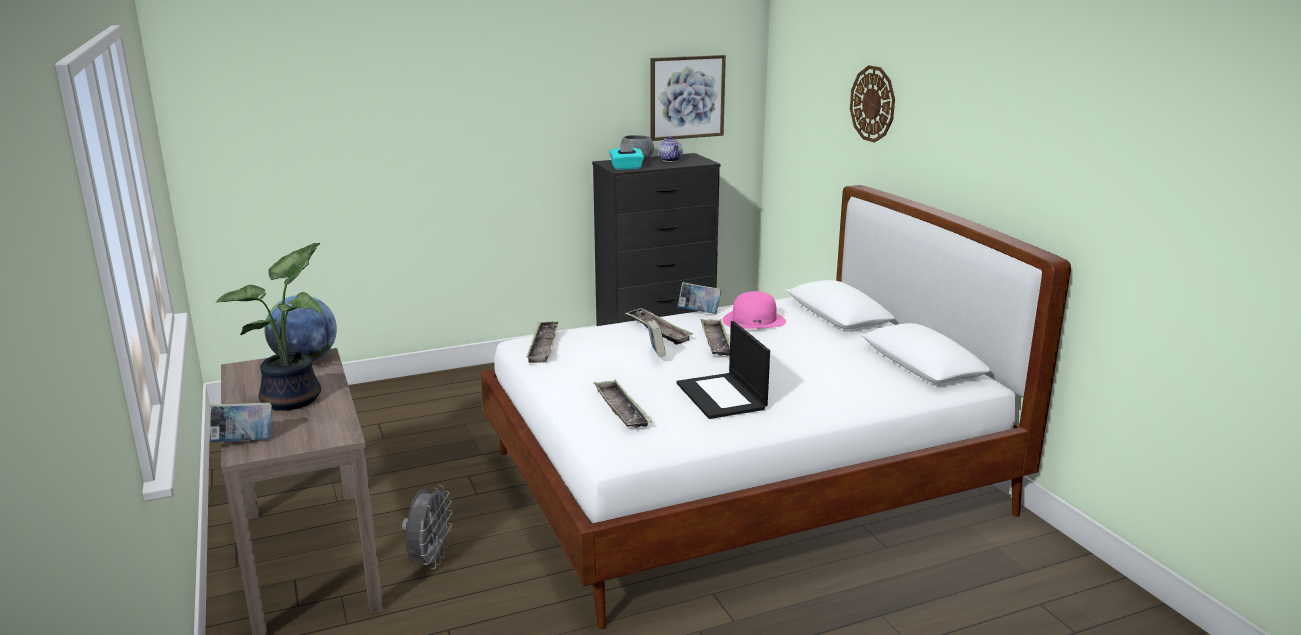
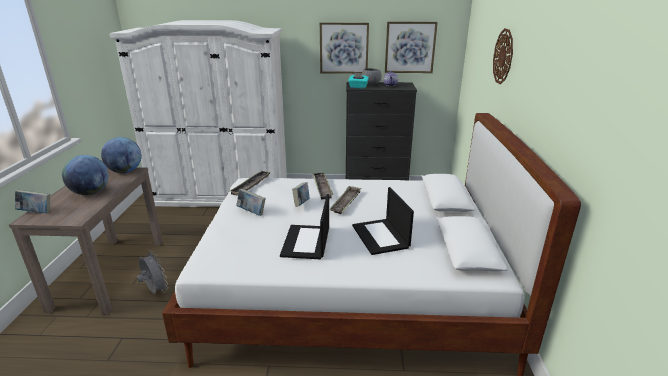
camera: 25 degrees right, 5 degrees up
(295, 399) = (90, 193): potted plant -> globe
(384, 402) = (221, 195): none -> white wardrobe
(430, 560) = (155, 291): grey fan -> grey fan turned 75 degrees counterclockwise
(584, 105) = (344, 48): none -> picture
(621, 409) = (241, 236): tray -> none
(699, 313) = (359, 181): book -> book (251, 212)
(754, 320) = (386, 192): pink hat -> none
(809, 371) = (381, 237): none -> laptop

